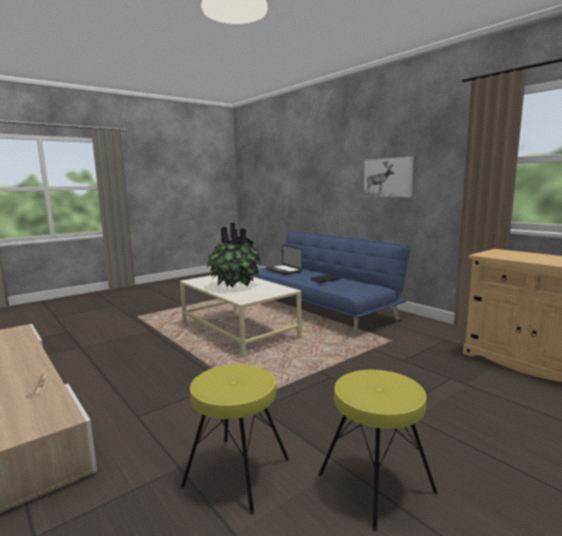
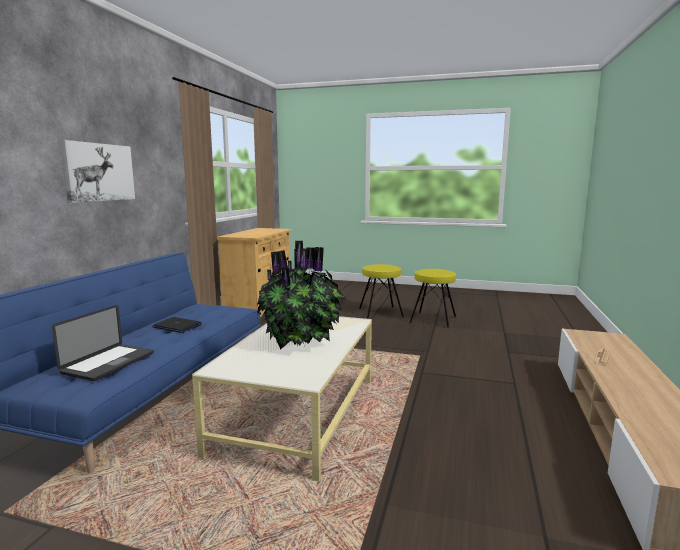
camera: 125 degrees left, 0 degrees up
(237, 473) = (482, 340): yellow stool -> yellow stool (380, 312)

